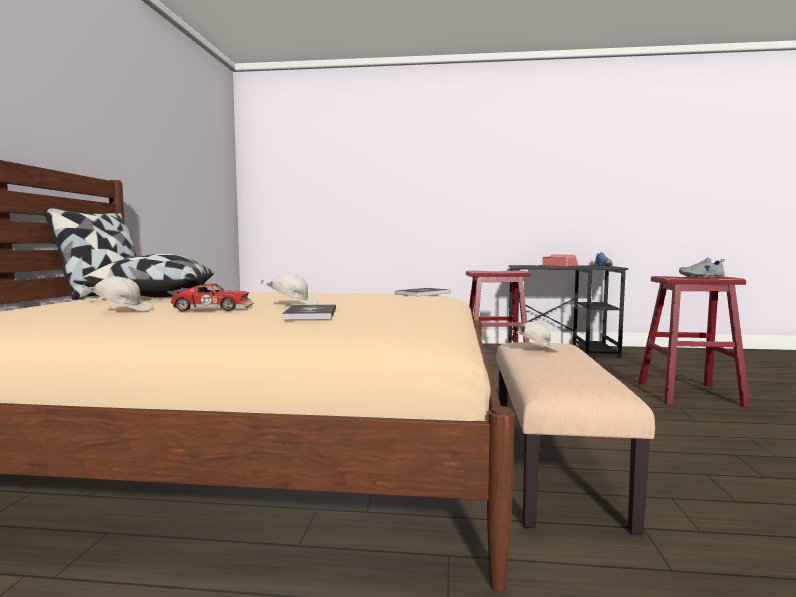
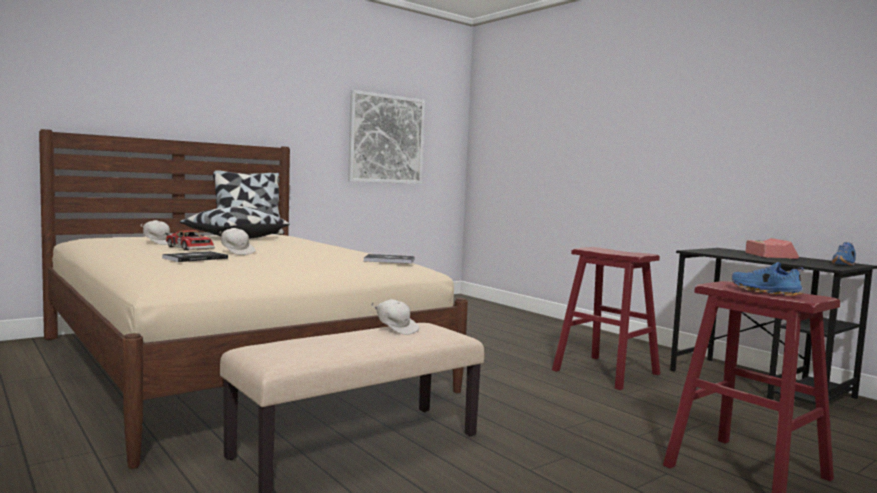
camera: 45 degrees right, 0 degrees up
(187, 179) = (386, 139): none -> picture
(702, 277) = (764, 292): grey shoe -> blue shoe

